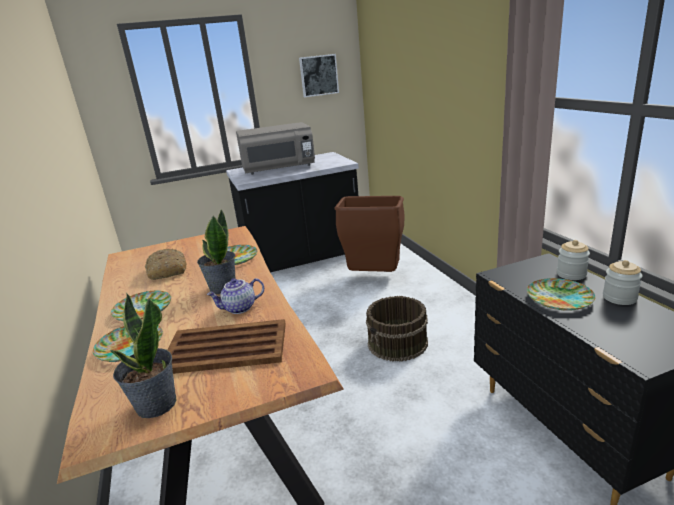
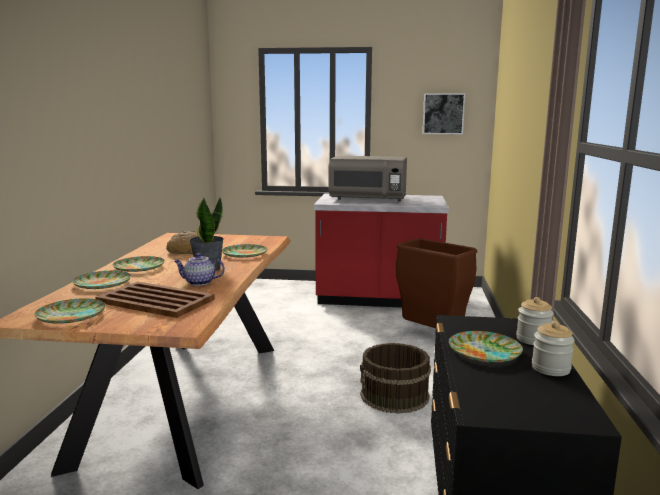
camera: 25 degrees right, 10 degrees down
(156, 405) = (71, 315): potted plant -> plate
(302, 256) = (379, 299): black counter -> red counter

